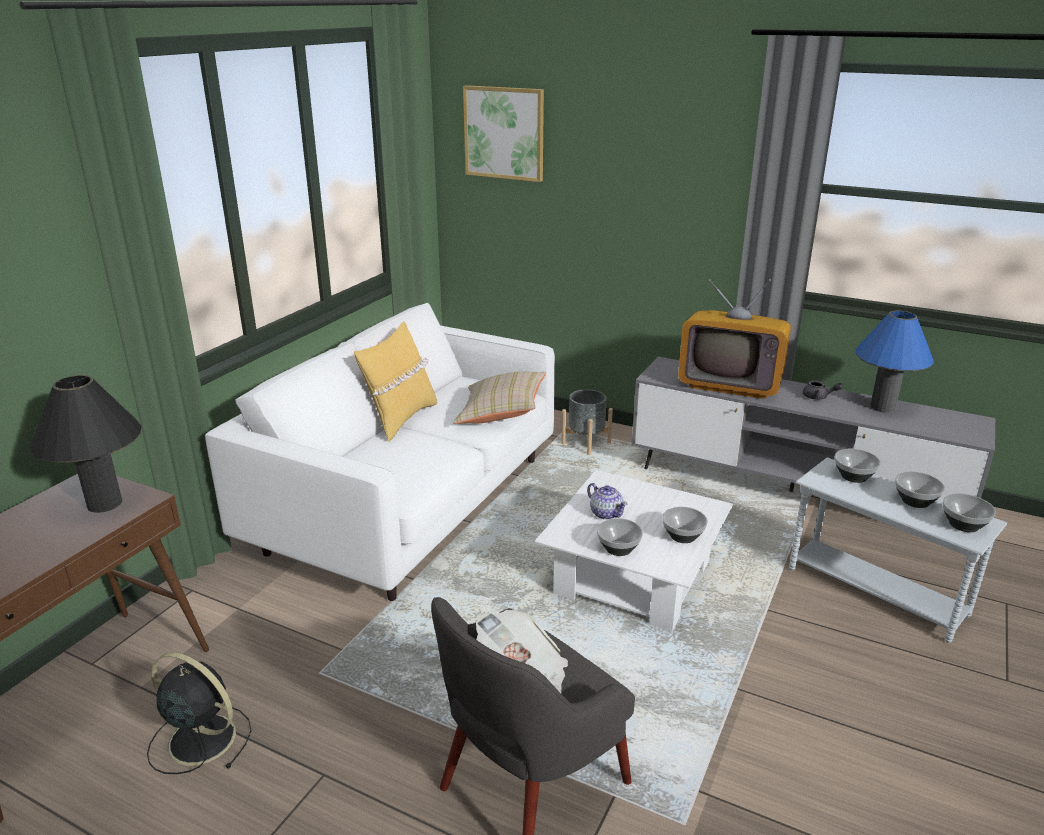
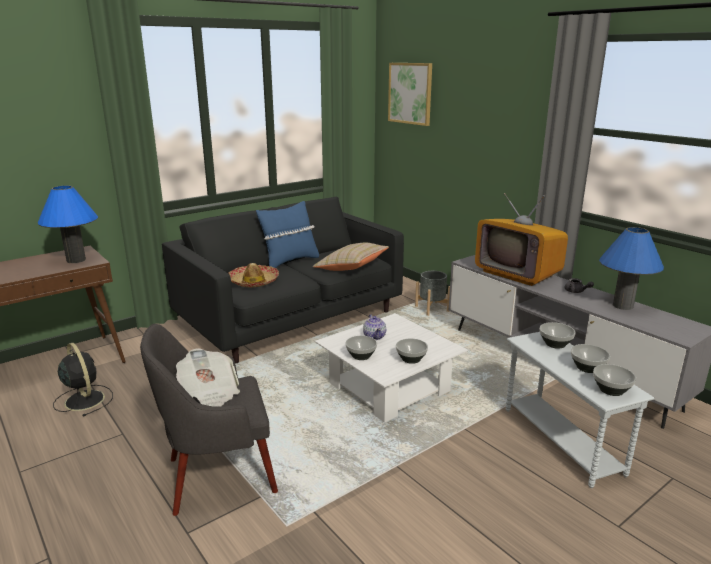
camera: 25 degrees right, 5 degrees down
(104, 503) = (76, 260): black table lamp -> blue table lamp
(385, 468) = (253, 282): none -> hat
(401, 419) = (289, 261): yellow pillow -> blue pillow
(409, 506) = (291, 320): white sofa -> black sofa

